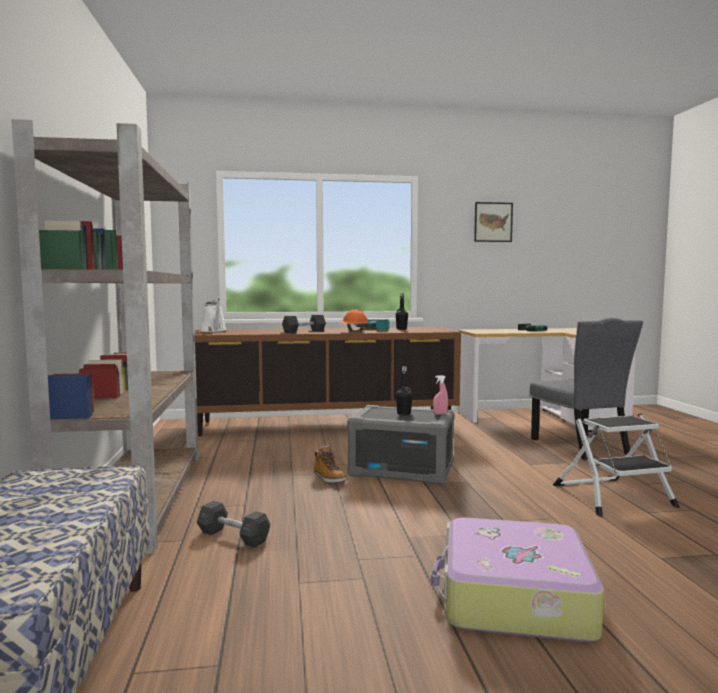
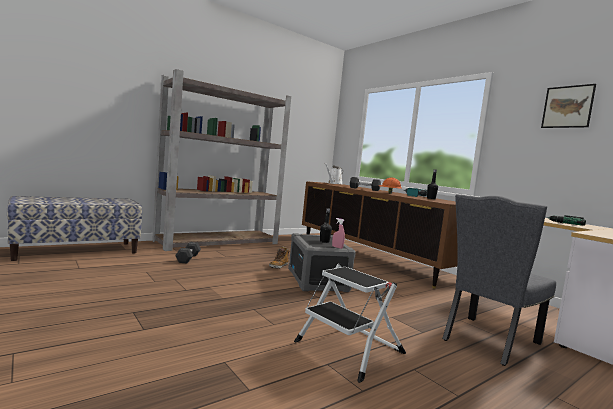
camera: 60 degrees right, 0 degrees up
(513, 598) = (141, 312): suitcase -> none

